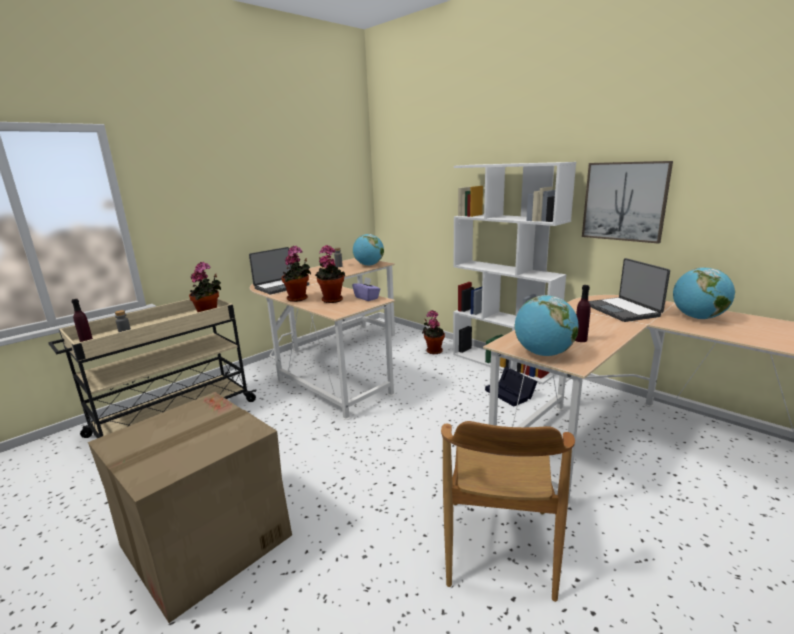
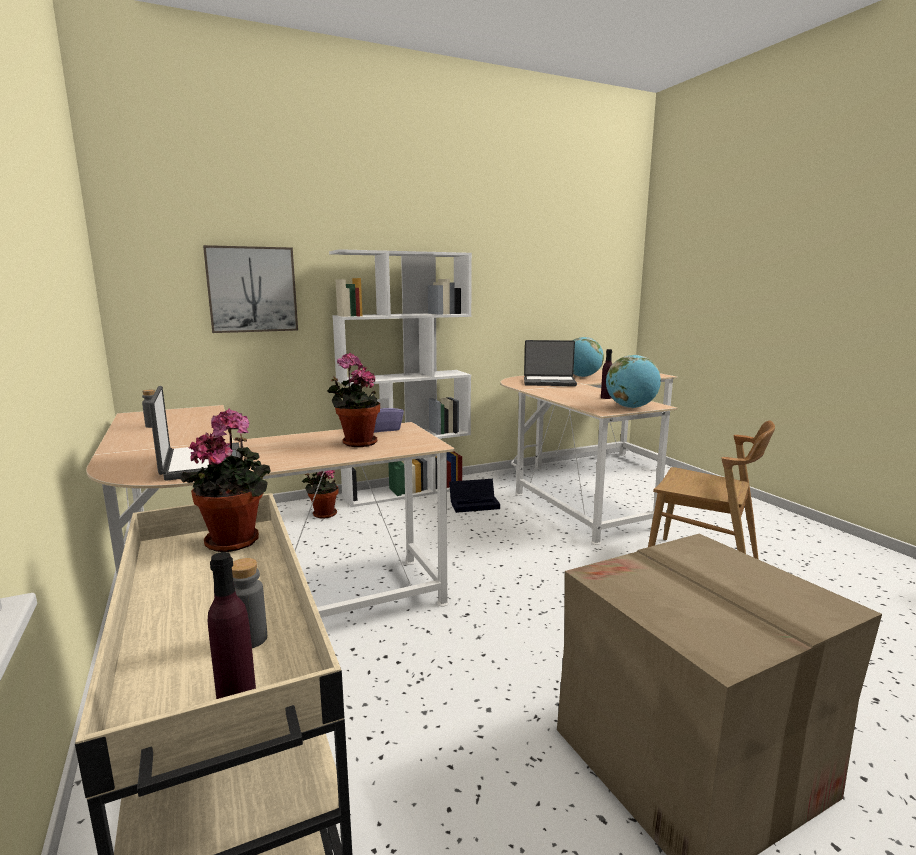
camera: 70 degrees left, 5 degrees down
(299, 299) = (315, 457): potted plant -> none
(369, 265) = (198, 414): globe -> none
(624, 201) = (496, 293): picture -> picture (252, 289)

